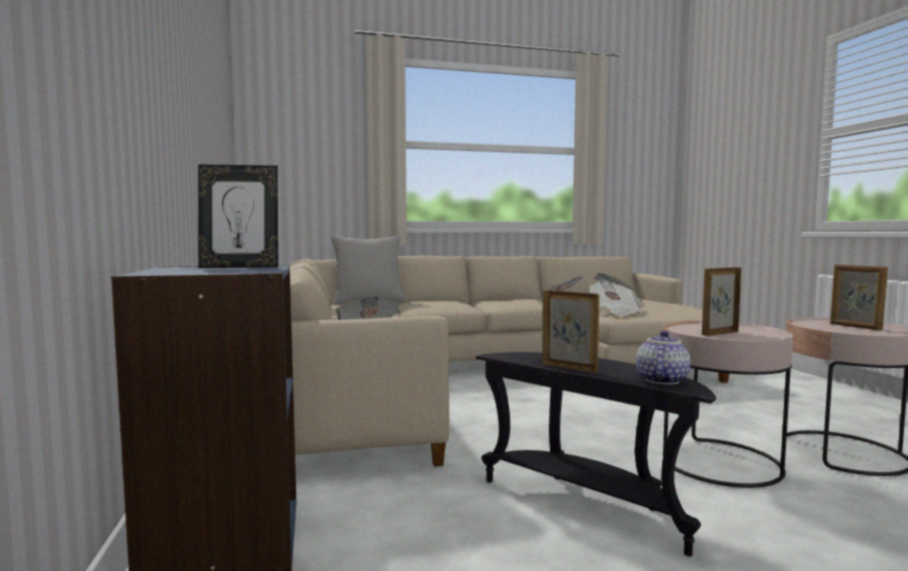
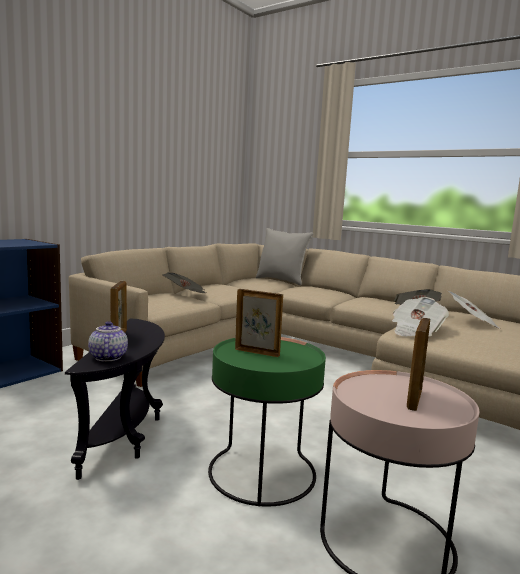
camera: 50 degrees right, 5 degrees up
(240, 267) = (28, 242): picture frame -> none
(660, 380) = (107, 357): teapot -> teapot turned 90 degrees counterclockwise
(719, 462) = (261, 472): pink side table -> green side table

